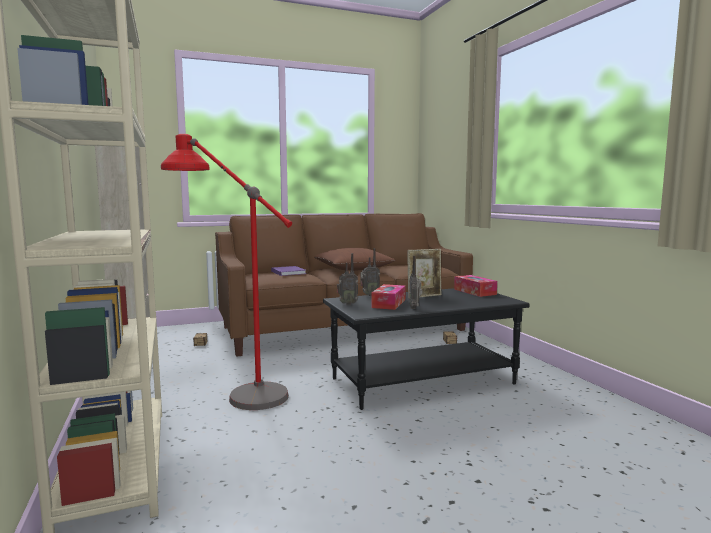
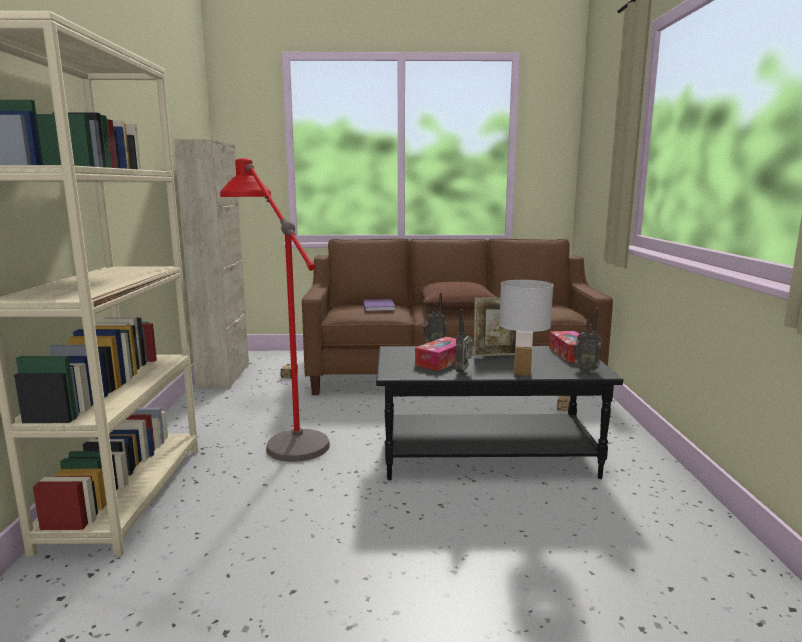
camera: 20 degrees right, 5 degrees up
(347, 304) = (395, 357): radio -> radio (585, 370)
(458, 305) = (521, 373): none -> white table lamp

